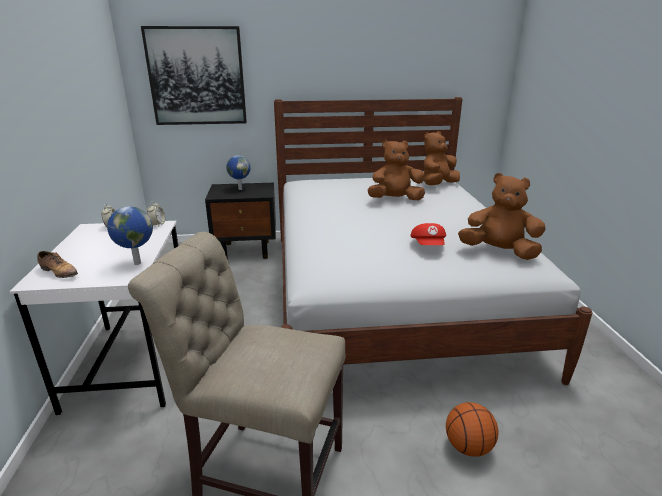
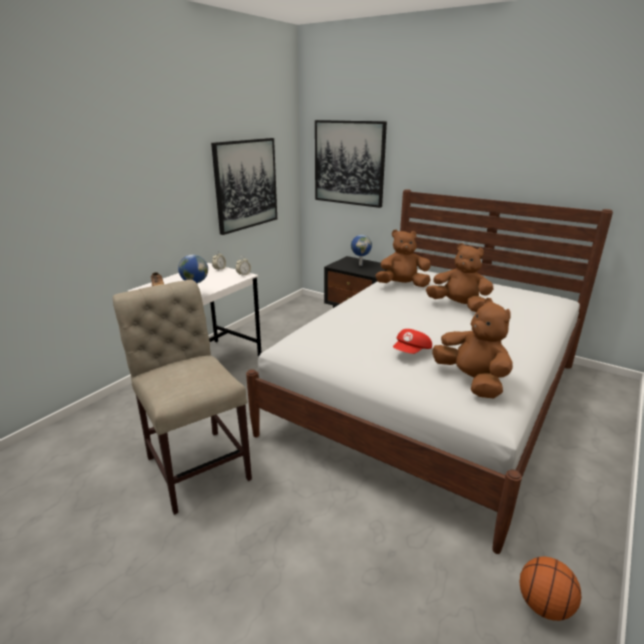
camera: 40 degrees right, 0 degrees up
(89, 111) = (246, 184): none -> picture
(437, 185) = (535, 304): brown plush toy -> brown plush toy (402, 285)
(468, 447) = (333, 535): basketball -> basketball (543, 605)

